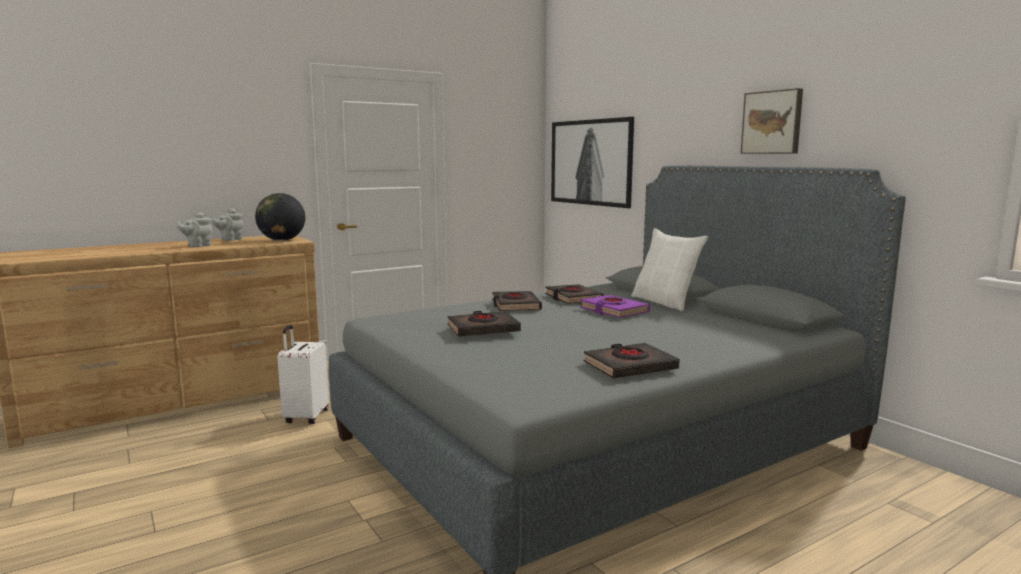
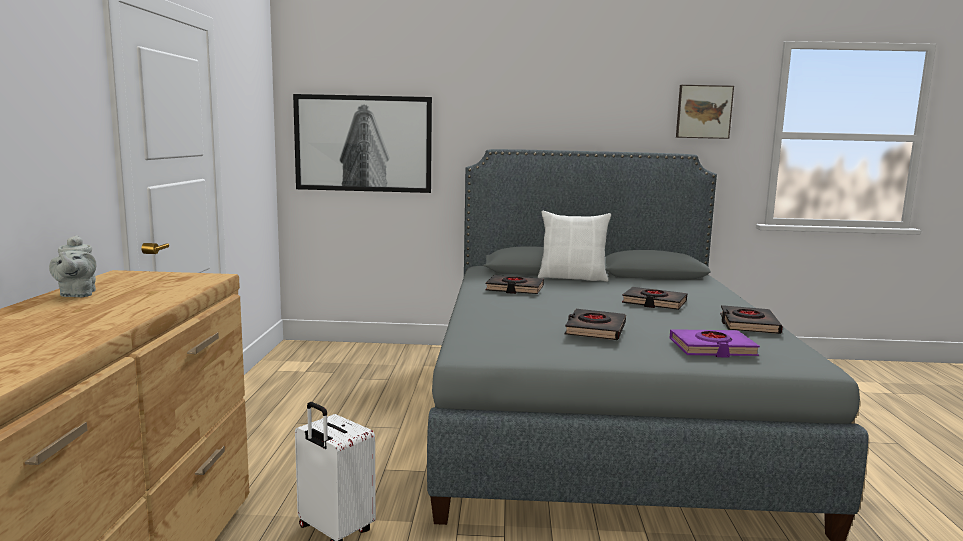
camera: 55 degrees left, 0 degrees up
(198, 246) = (102, 313): grey teapot -> none
(282, 240) = (178, 280): globe -> none
(515, 305) = (511, 306): black book -> black book (654, 303)
(614, 311) = (581, 291): purple book -> purple book (712, 348)
(772, 122) = (598, 114): picture -> picture (703, 112)

